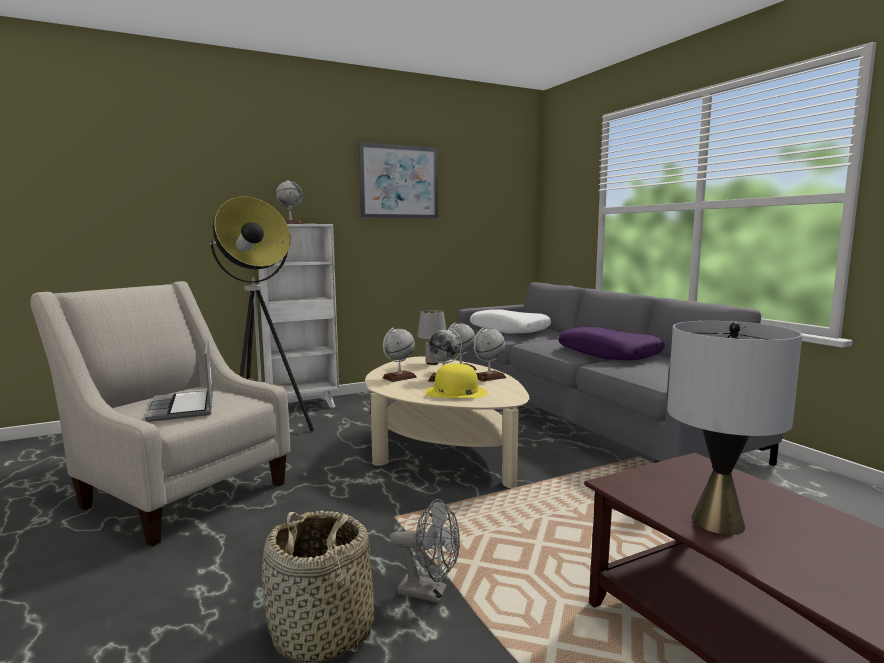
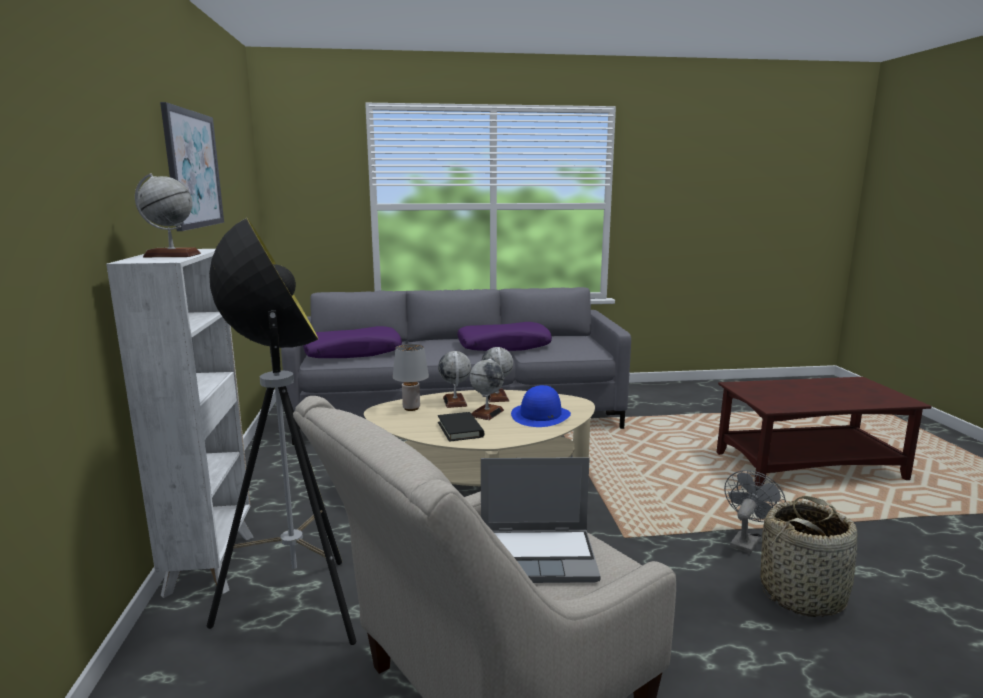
camera: 70 degrees left, 5 degrees up
(399, 377) = (460, 429): globe -> black book
(455, 392) = (540, 415): yellow hat -> blue hat
(509, 330) = (353, 353): white pillow -> purple pillow
(718, 522) = (818, 400): grey table lamp -> none

